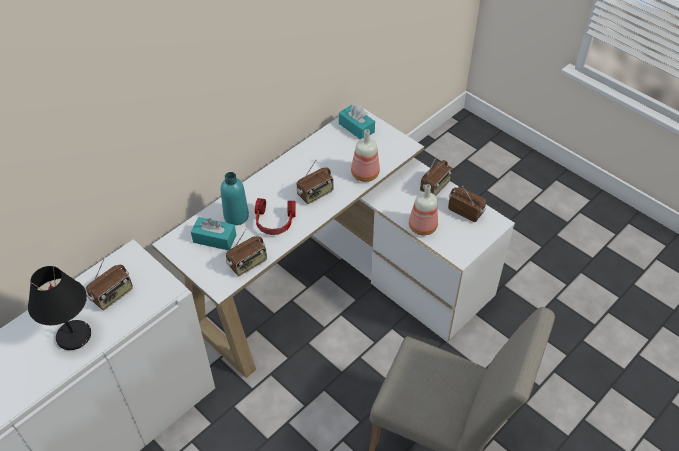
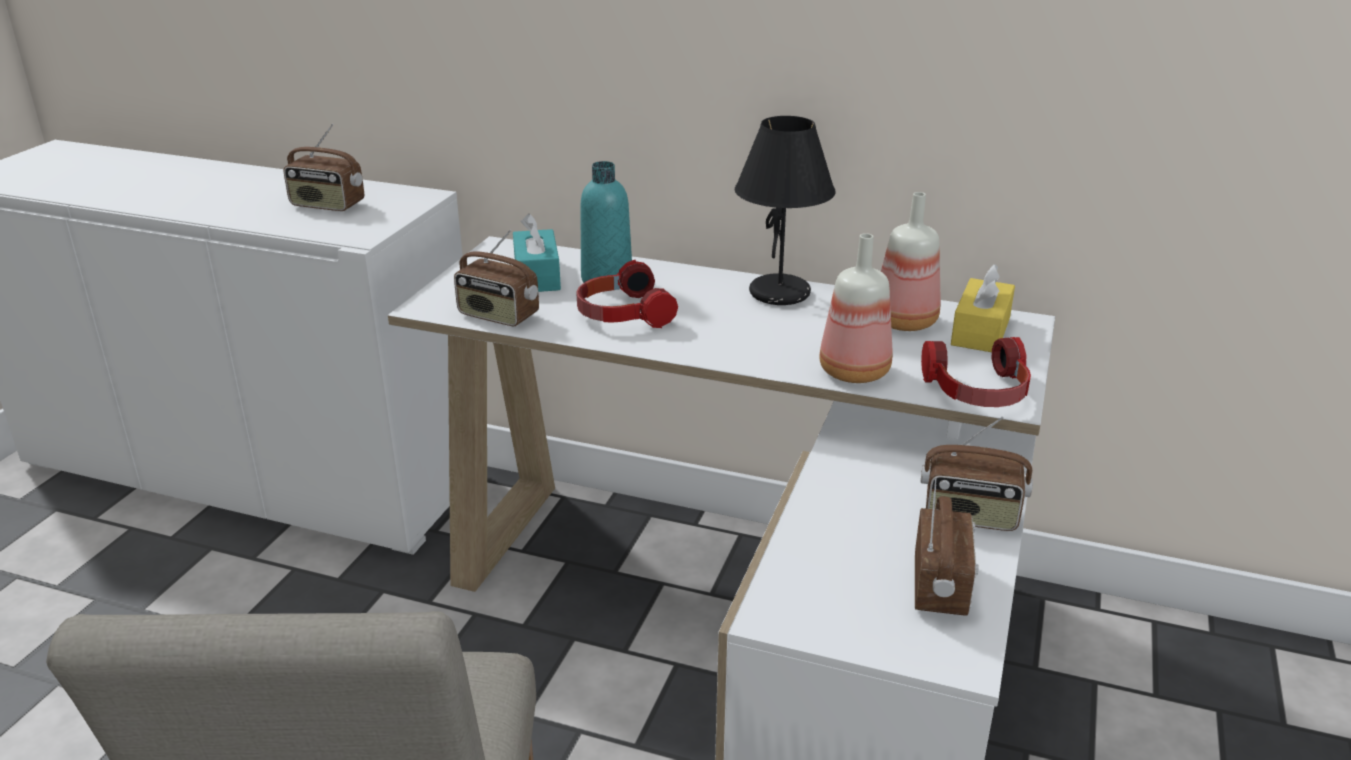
camera: 65 degrees right, 20 degrees down
(75, 336) = (235, 202): black table lamp -> black table lamp (780, 294)
(315, 194) = (736, 334): radio -> none
(356, 128) = (980, 331): turquoise tissue box -> yellow tissue box
(397, 150) = (978, 392): none -> headphones
(422, 227) = (814, 529): bottle -> bottle (902, 322)

